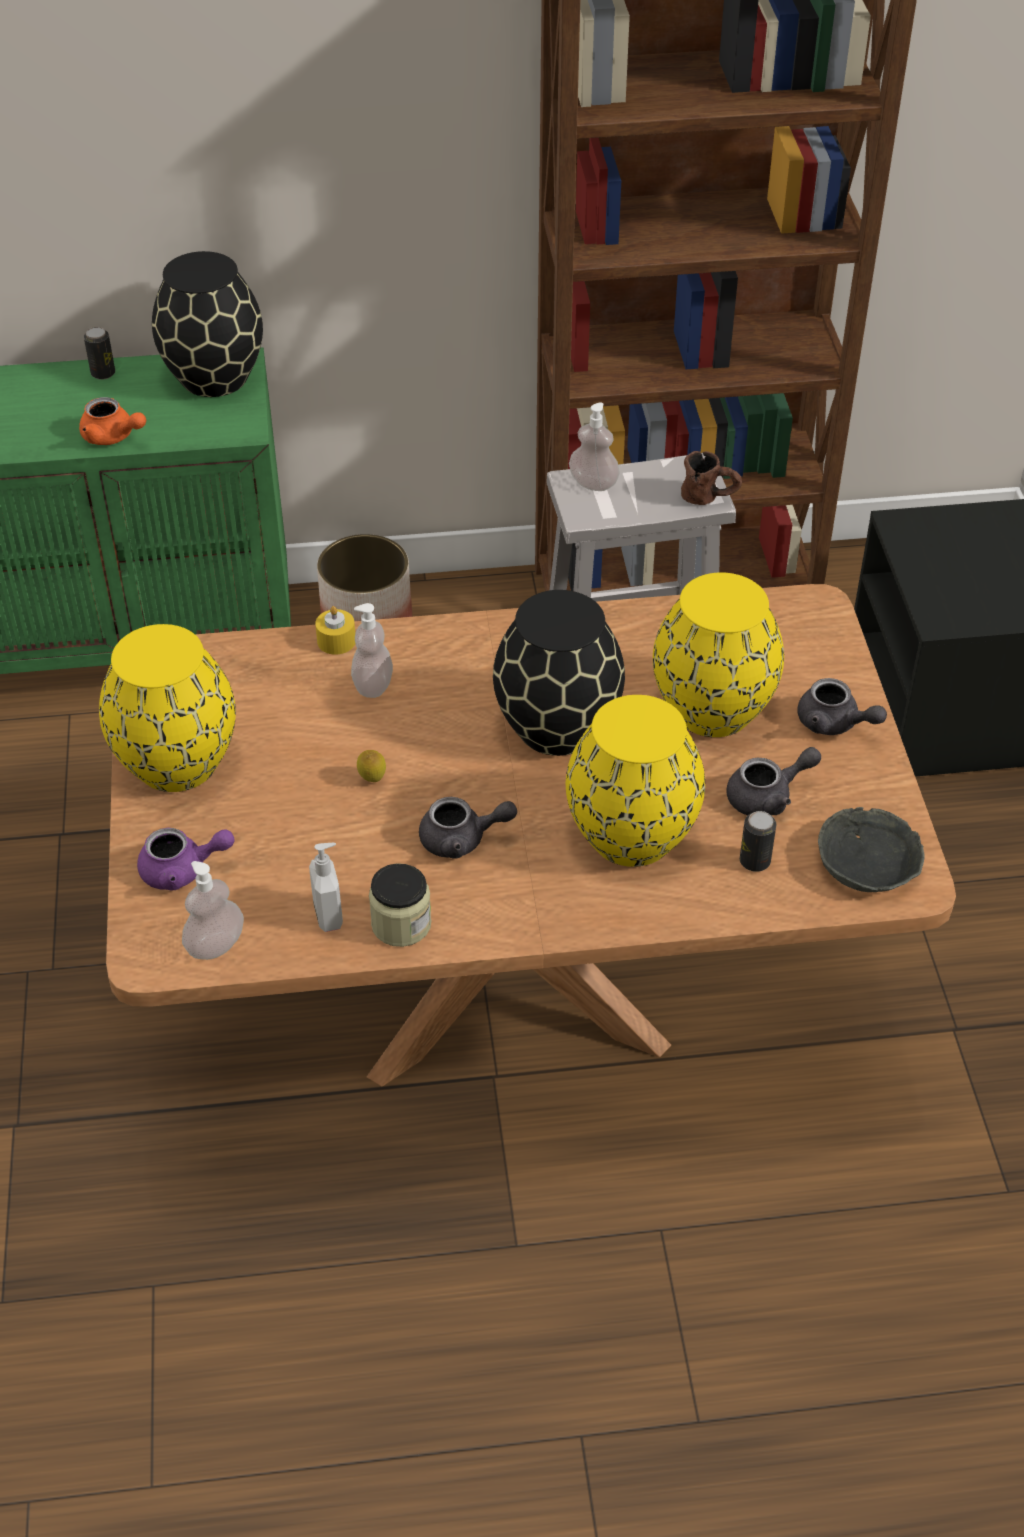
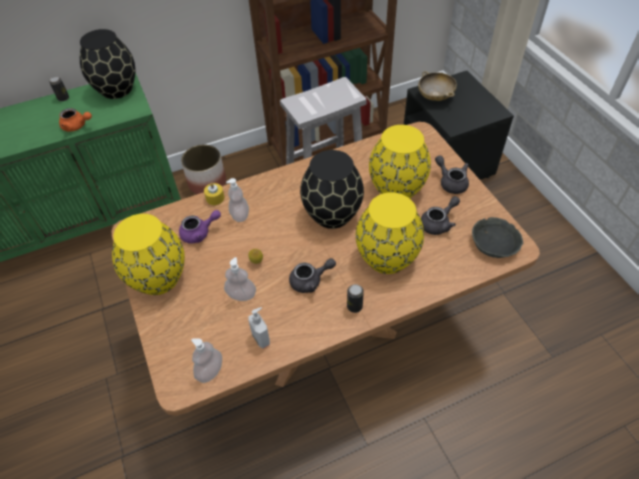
camera: 15 degrees left, 5 degrees up
(182, 870) = (180, 334): purple teapot -> purple teapot (199, 233)
(401, 924) = (298, 333): jar -> none
(593, 483) = (301, 100): soap dispenser -> soap dispenser (241, 295)
(710, 497) = (353, 95): brown mug -> none
(754, 861) = (446, 255): can -> can (354, 306)
(834, 724) = (451, 182): grey teapot -> grey teapot turned 150 degrees counterclockwise
(929, 542) = (435, 96): none -> beige bowl

